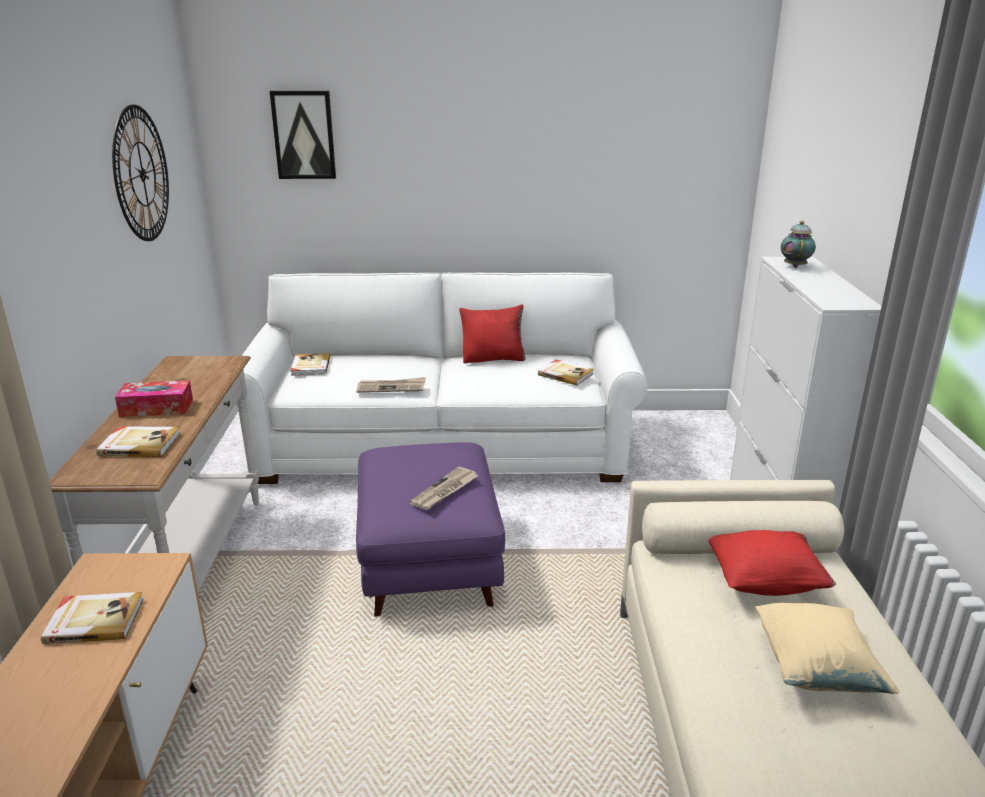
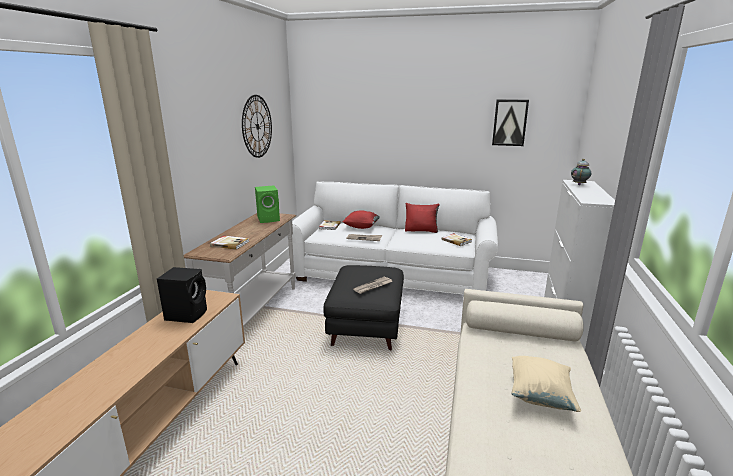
camera: 15 degrees right, 5 degrees down
(94, 620) = (187, 314): book -> black speaker
(156, 408) = (244, 231): tissue box -> none
(198, 372) = (269, 219): none -> green speaker
(304, 135) = (339, 114): picture -> picture (510, 122)
(430, 562) = (367, 325): purple ottoman -> black ottoman
(765, 582) = (529, 350): red pillow -> red pillow (361, 227)

